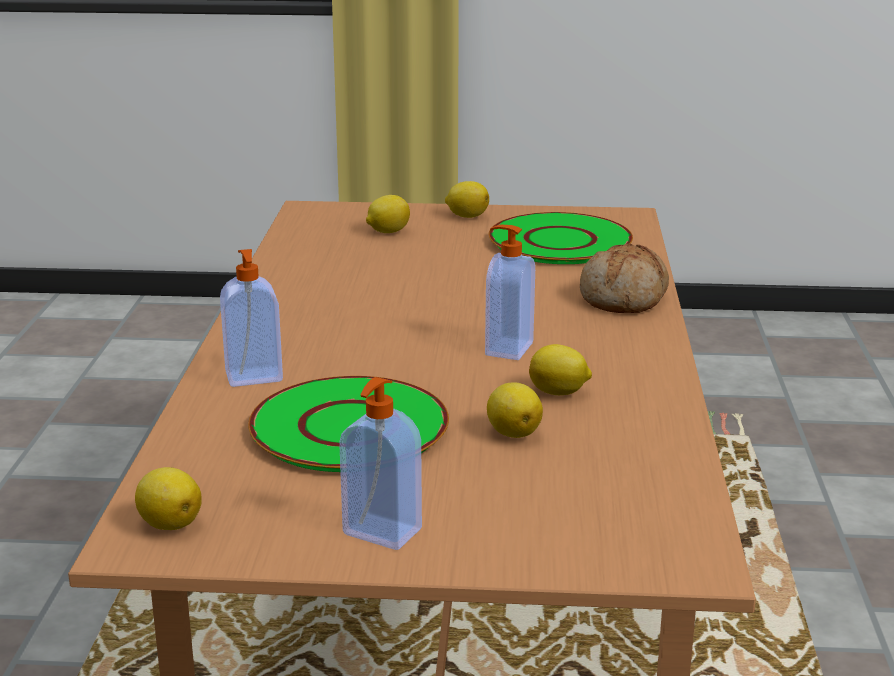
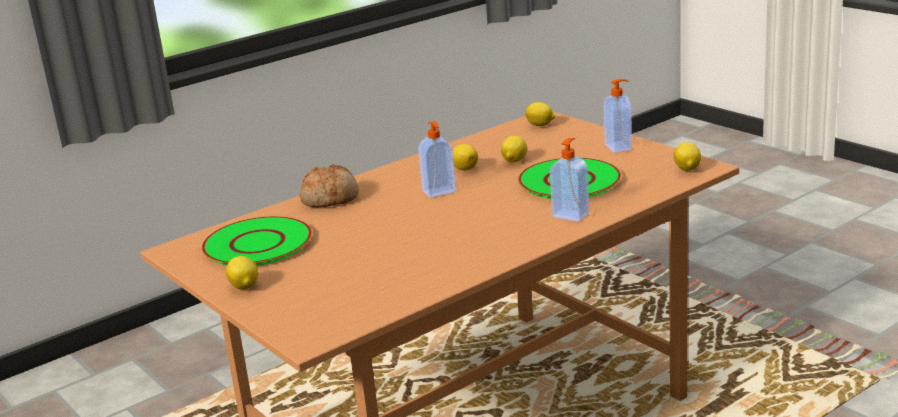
camera: 130 degrees left, 0 degrees up
(387, 232) = (317, 292): lemon -> lemon (540, 125)

